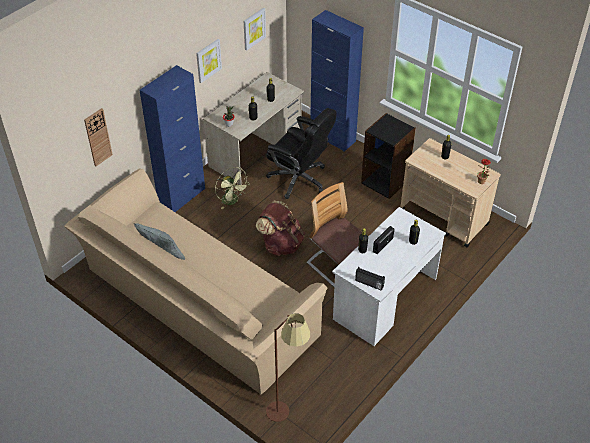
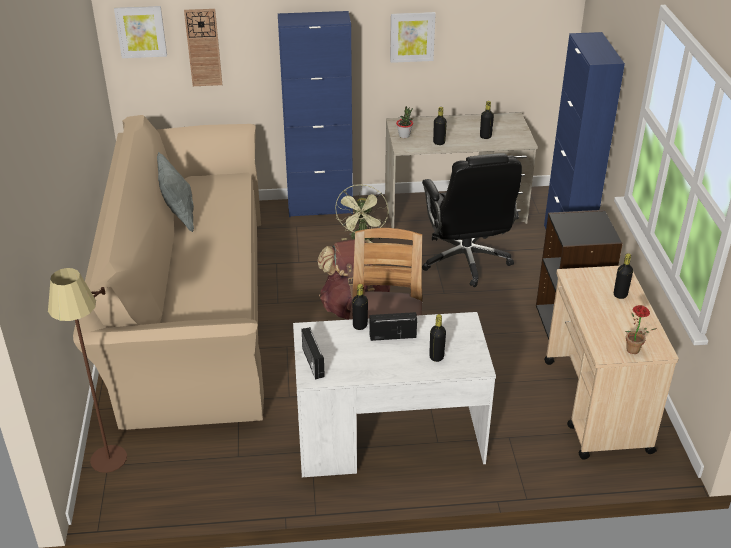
camera: 45 degrees right, 10 degrees down
(254, 28) = (508, 31): picture -> picture (141, 31)

